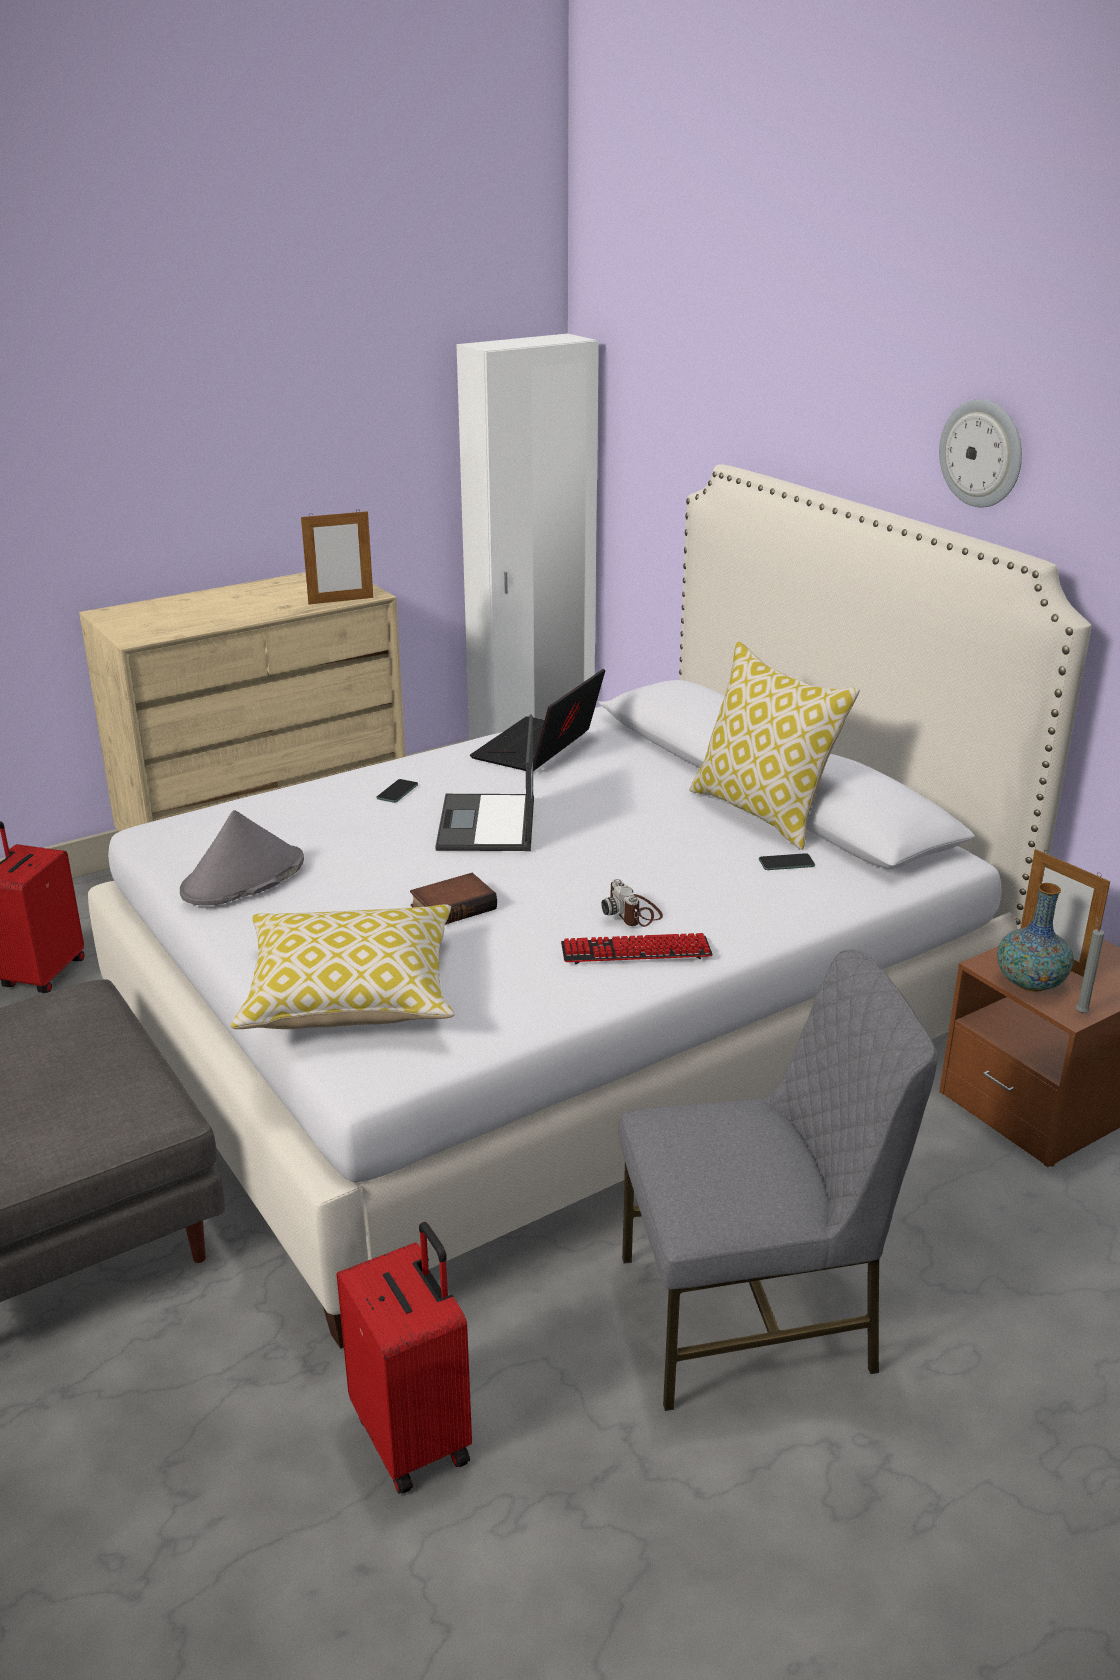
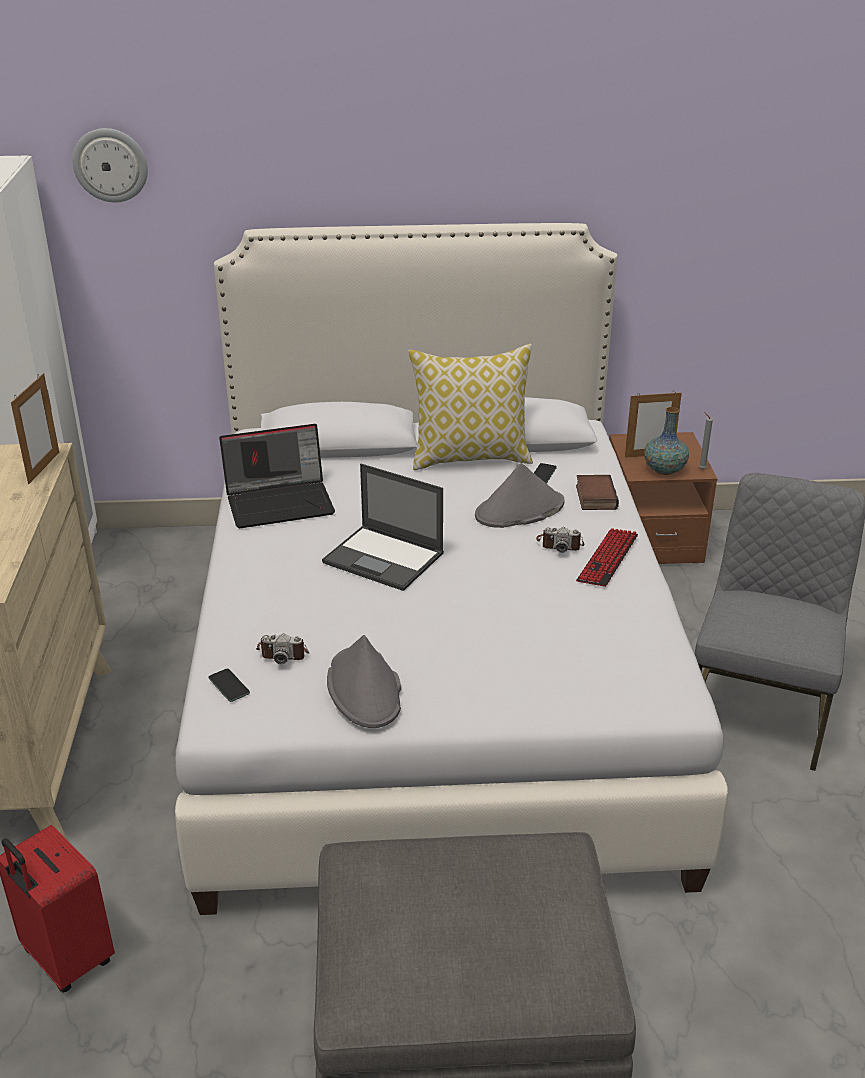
camera: 60 degrees left, 5 degrees up
(273, 824) = (283, 652): none -> camera
(351, 995) = (578, 684): pillow -> none
(397, 792) = (284, 580): phone -> phone (229, 686)
(414, 1436) = (791, 880): red suitcase -> none
(453, 906) = (490, 608): book -> book (594, 497)
(538, 749) = (281, 502): laptop -> laptop turned 75 degrees counterclockwise
(680, 870) = (519, 510): none -> grey hat
(982, 453) = (497, 167): wall clock -> wall clock (110, 165)

